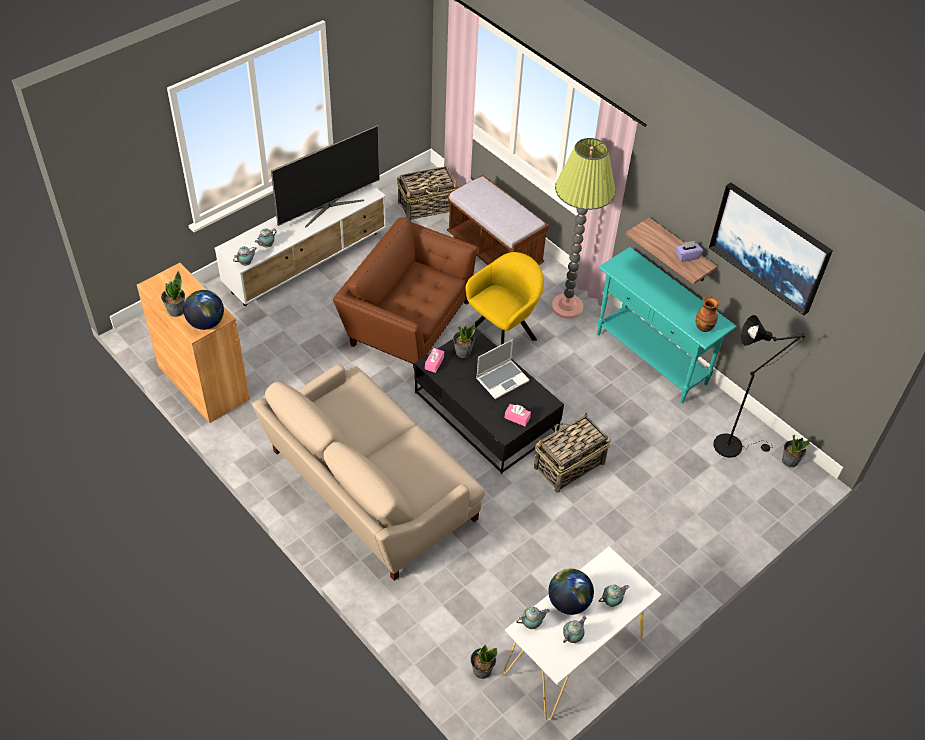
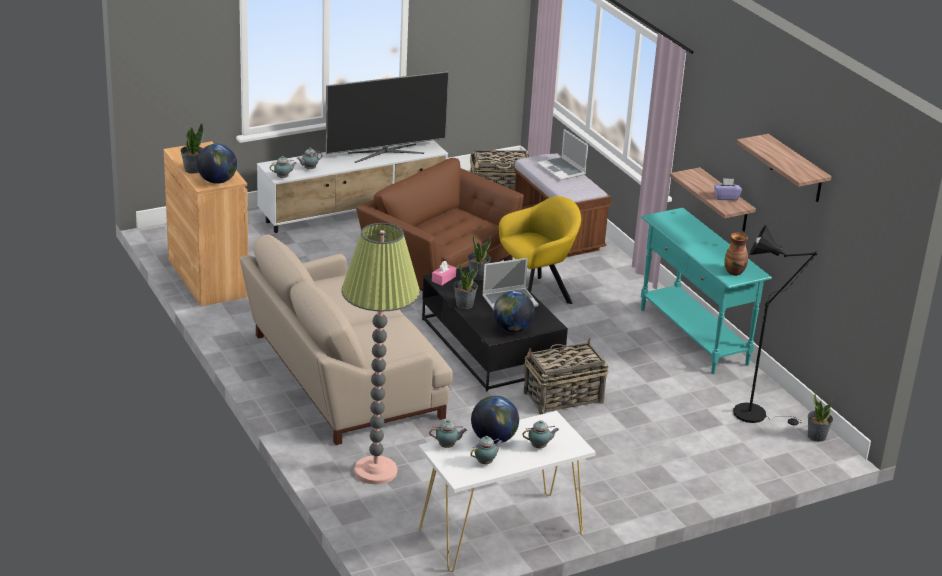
camera: 15 degrees right, 20 degrees down
(482, 670) = (397, 523): potted plant -> potted plant (464, 304)
(496, 200) = (562, 170): none -> laptop
(517, 418) = (512, 329): pink tissue box -> globe
(567, 307) = (617, 285): floor lamp -> floor lamp (375, 471)
(769, 247) = (796, 169): picture -> shelf

